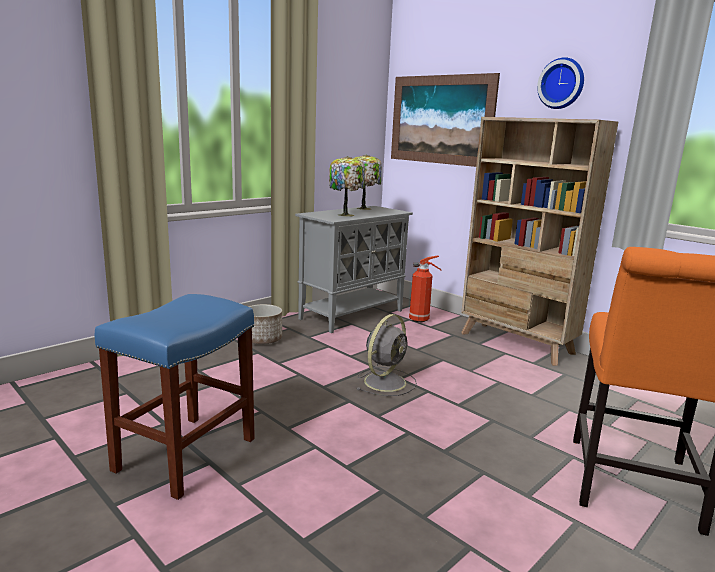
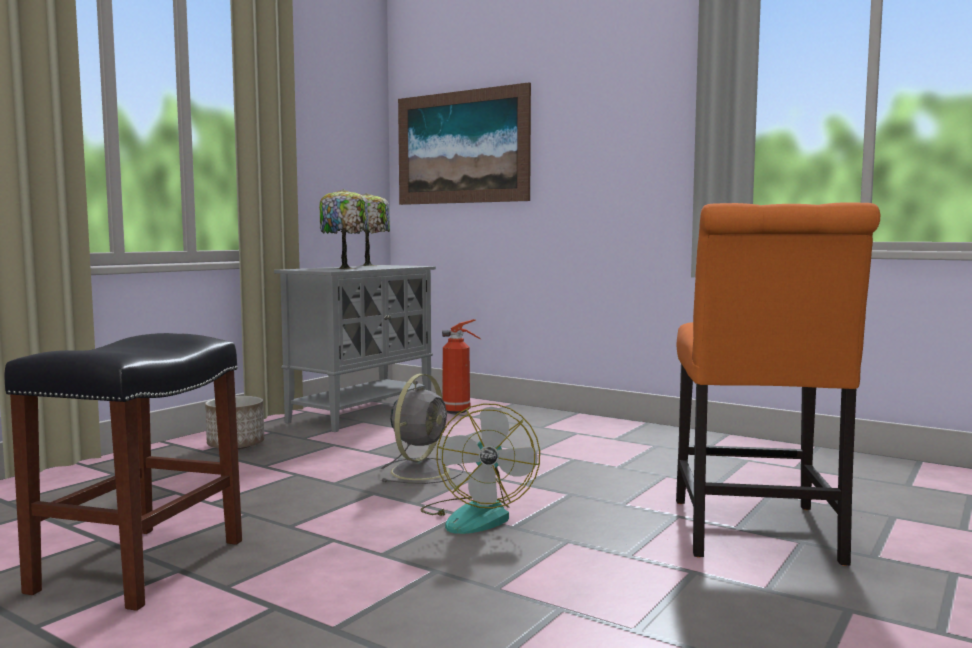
camera: 10 degrees left, 10 degrees down
(185, 455) = (140, 567): blue stool -> black stool
(419, 434) = (477, 515): none -> fan
(516, 343) = (590, 423): beige bookcase -> none
(562, 84) = (607, 88): wall clock -> none

